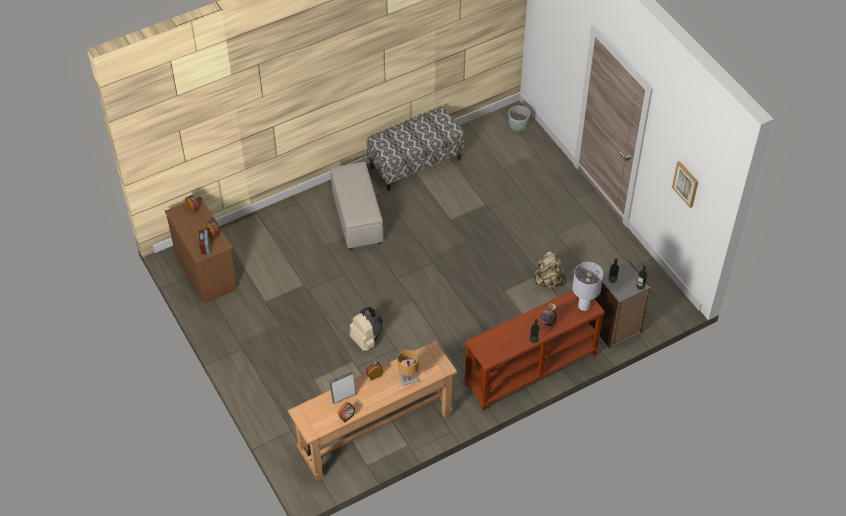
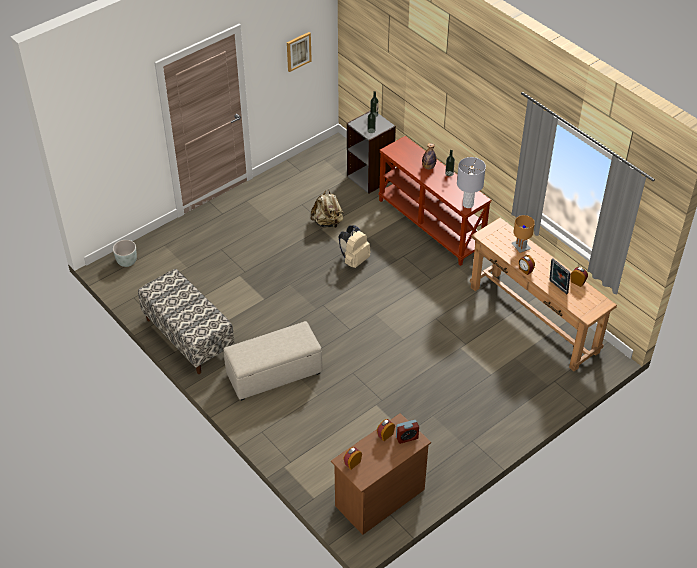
camera: 100 degrees left, 5 degrees down
(366, 340) = (432, 342): beige backpack -> beige backpack (354, 260)
(583, 306) = (403, 147): grey table lamp -> grey table lamp (468, 204)

